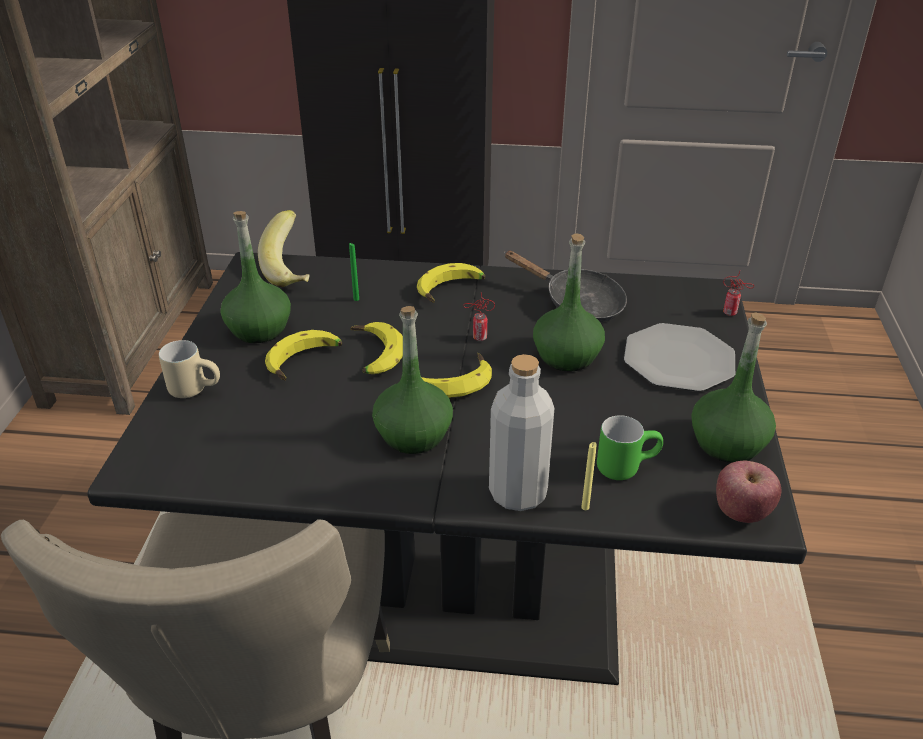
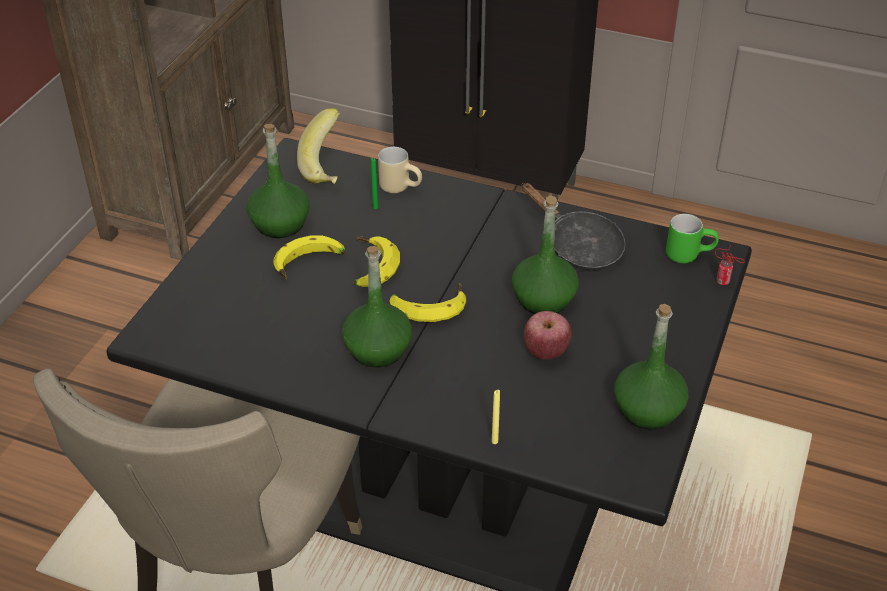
camera: 15 degrees right, 5 degrees up
(196, 388) = (212, 273): beige mug -> beige mug (401, 187)
(452, 291) = (466, 213): banana -> none
(478, 337) = (470, 266): can -> none
(518, 493) = (444, 418): grey bottle -> none
(625, 465) = (547, 412): green mug -> green mug (689, 254)
(678, 360) = (646, 322): plate -> none
(741, 512) = (626, 472): apple -> apple (546, 351)

